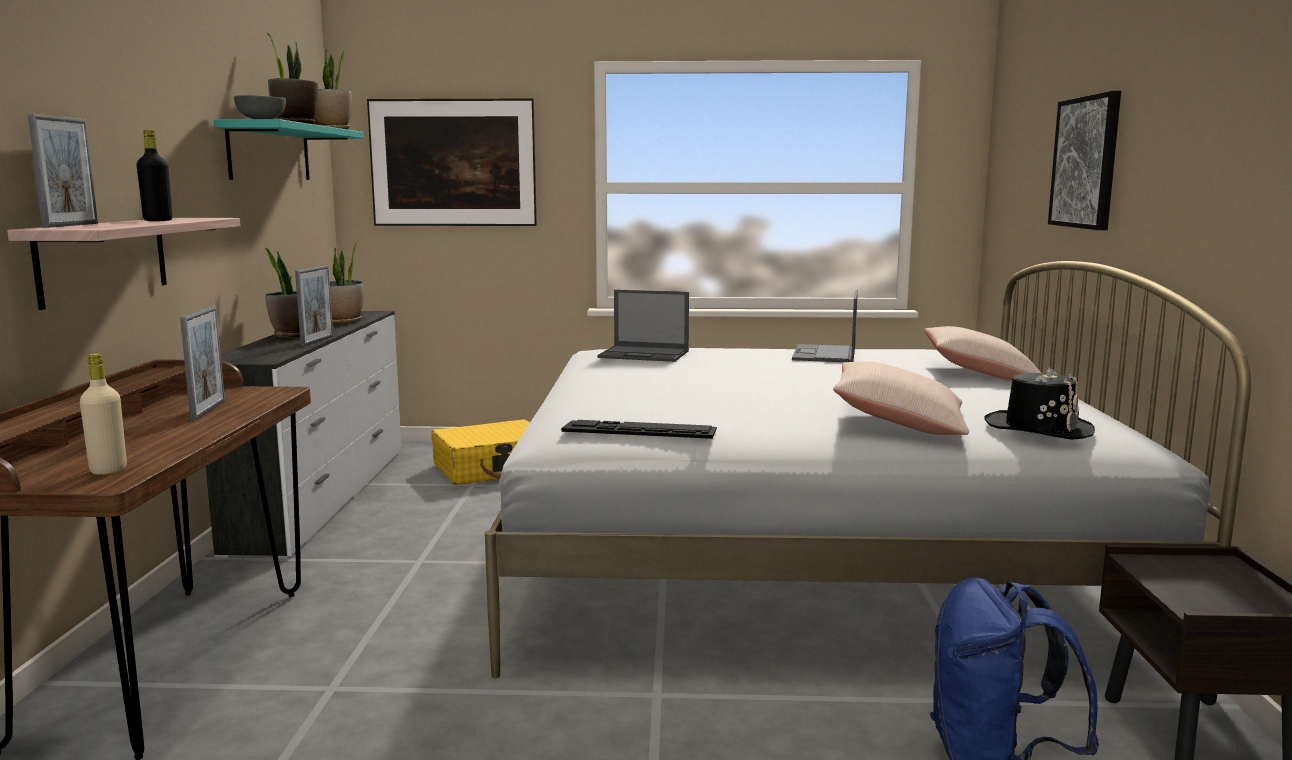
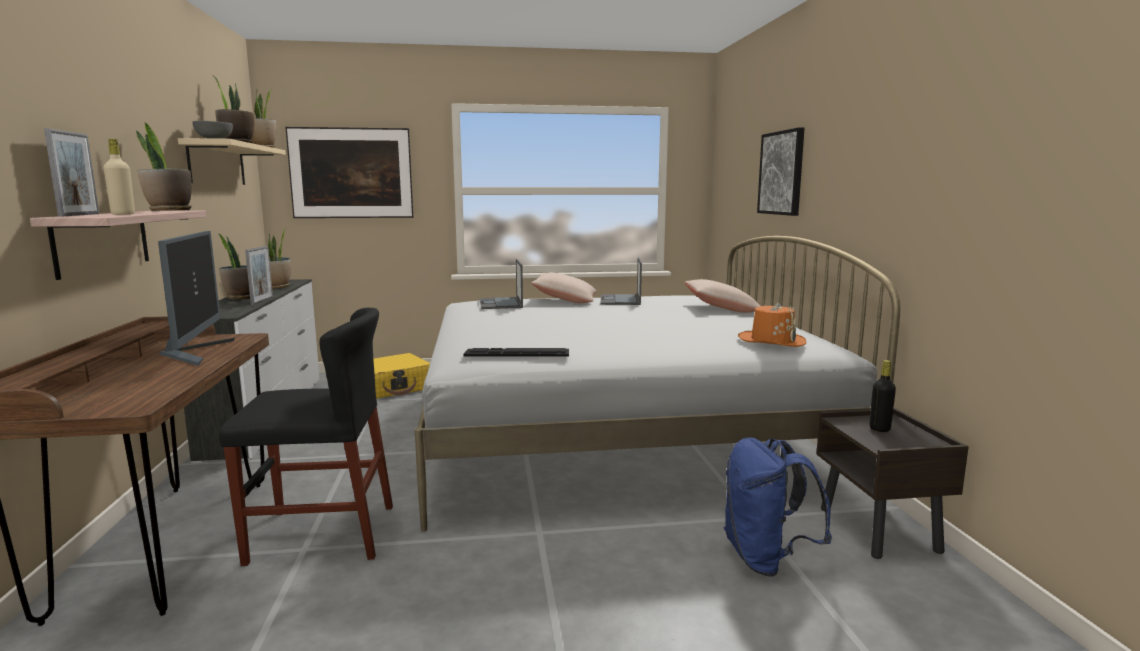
camera: 10 degrees left, 0 degrees up
(108, 470) = (132, 398): beige bottle -> beige bottle (123, 214)
(158, 220) = (145, 212): black bottle -> black bottle (879, 429)
(192, 218) = (169, 210): none -> potted plant
(208, 411) = (195, 352): picture frame -> monitor
(270, 153) = (217, 164): turquoise shelf -> beige shelf
(359, 669) = (322, 534): none -> black chair
(645, 354) = (501, 304): laptop -> laptop turned 75 degrees clockwise
(899, 422) = (685, 341): beige pillow -> beige pillow (565, 300)
(1038, 428) = (771, 341): black hat -> orange hat

